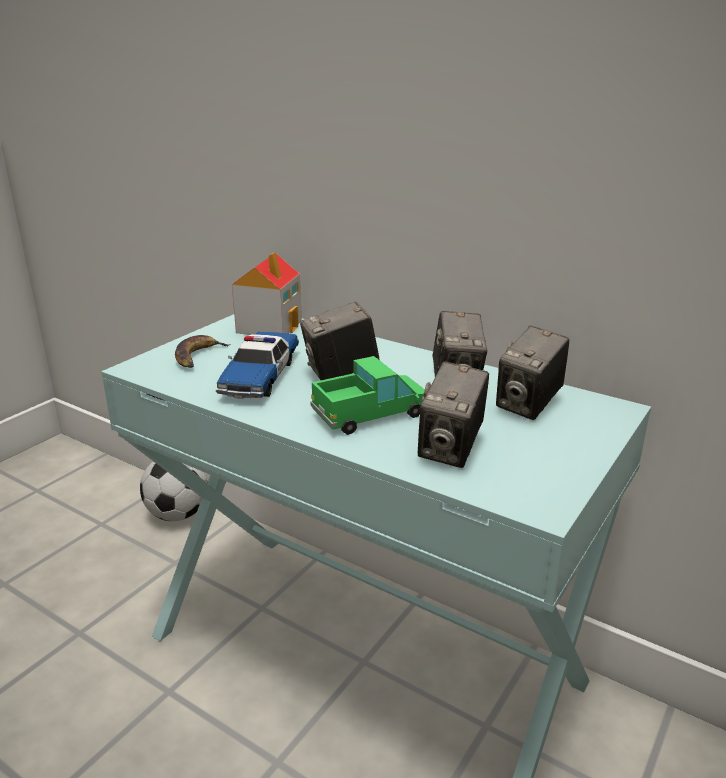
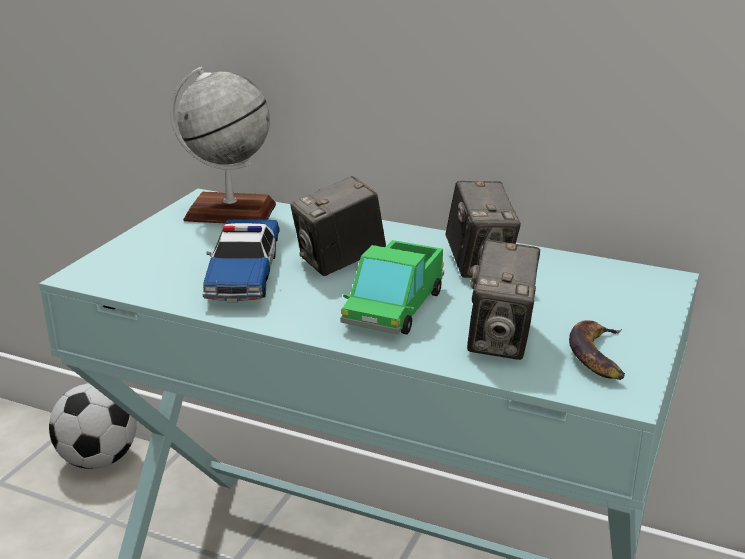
camera: 10 degrees left, 0 degrees up
(198, 356) = (156, 255): banana -> banana (598, 356)
(269, 326) = (230, 212): toy house -> globe
(371, 414) = (394, 307): toy truck -> toy truck turned 150 degrees clockwise
(528, 405) = (568, 283): camera -> none

